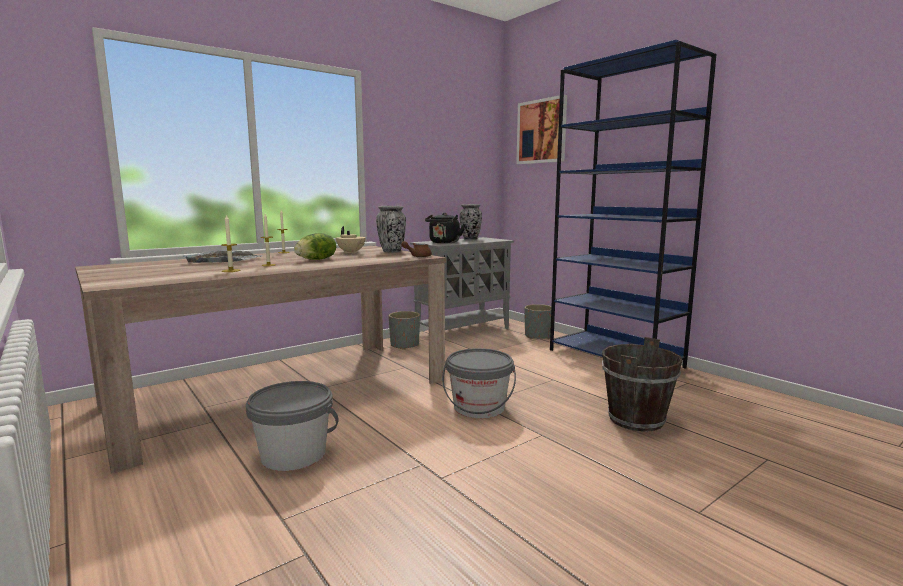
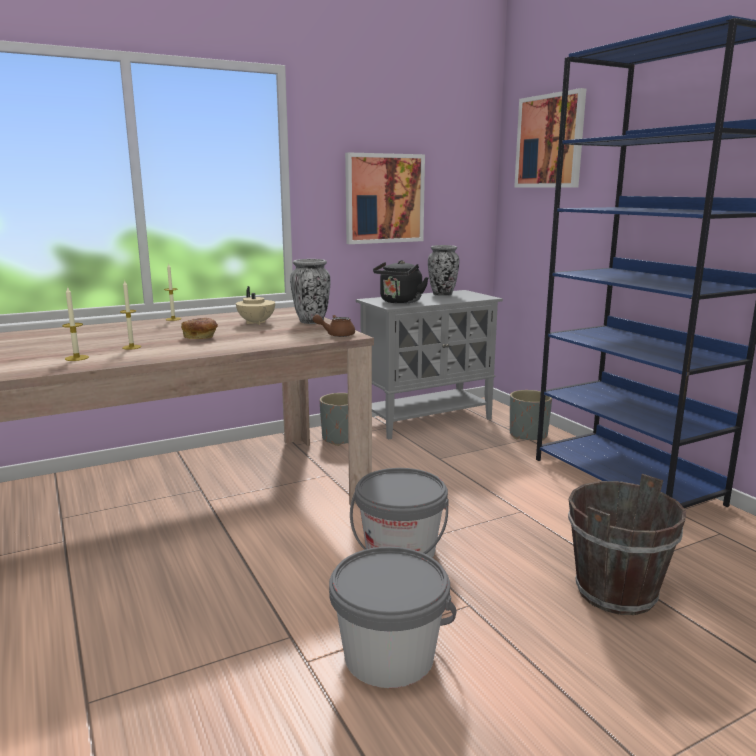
camera: 10 degrees right, 5 degrees up
(225, 260) = (89, 334): grey tray -> none
(293, 454) = (138, 603): grey bucket -> grey bucket (389, 656)
(317, 259) = (200, 337): lettuce -> bread
(428, 170) = (384, 198): none -> picture

